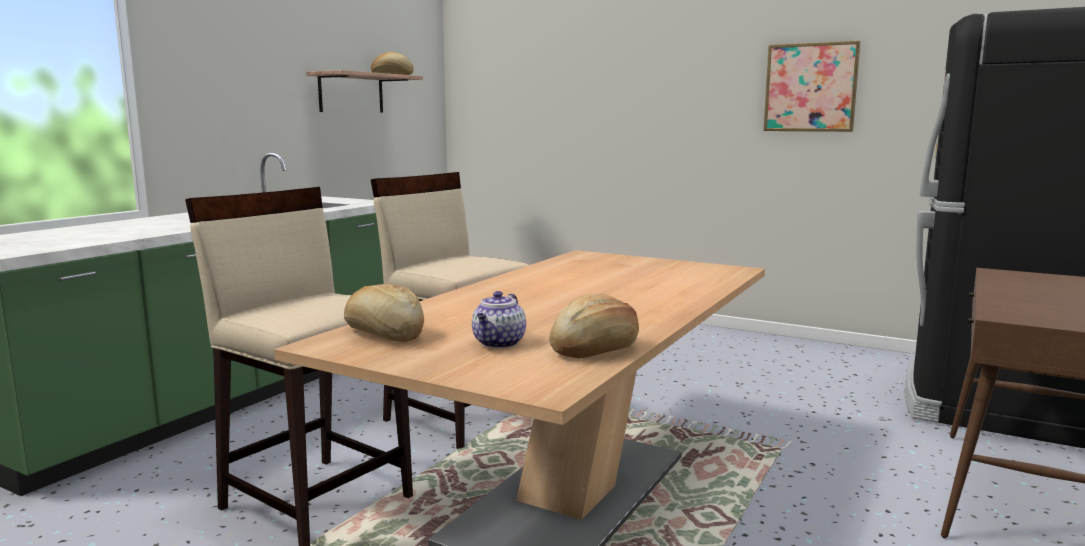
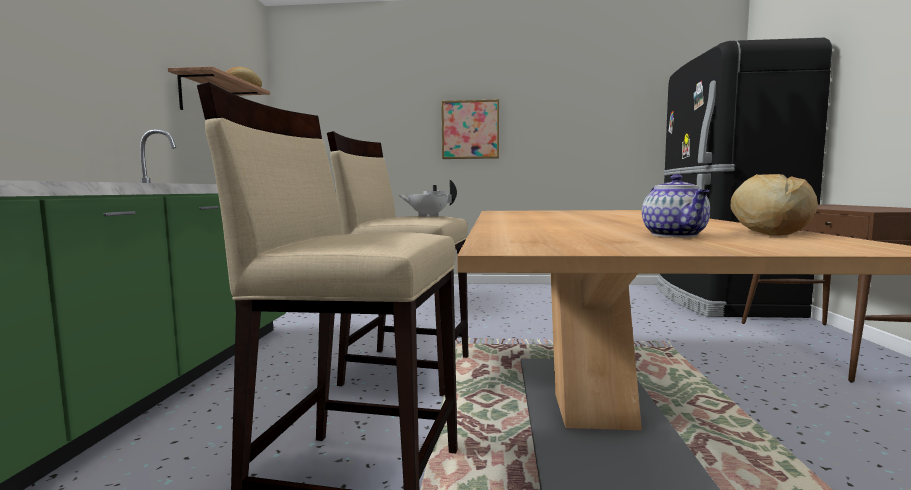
camera: 25 degrees left, 5 degrees down
(384, 335) = (542, 239): bread -> none
(474, 262) = (428, 216): none -> white teapot
(810, 87) = (569, 111): picture -> picture (470, 130)

